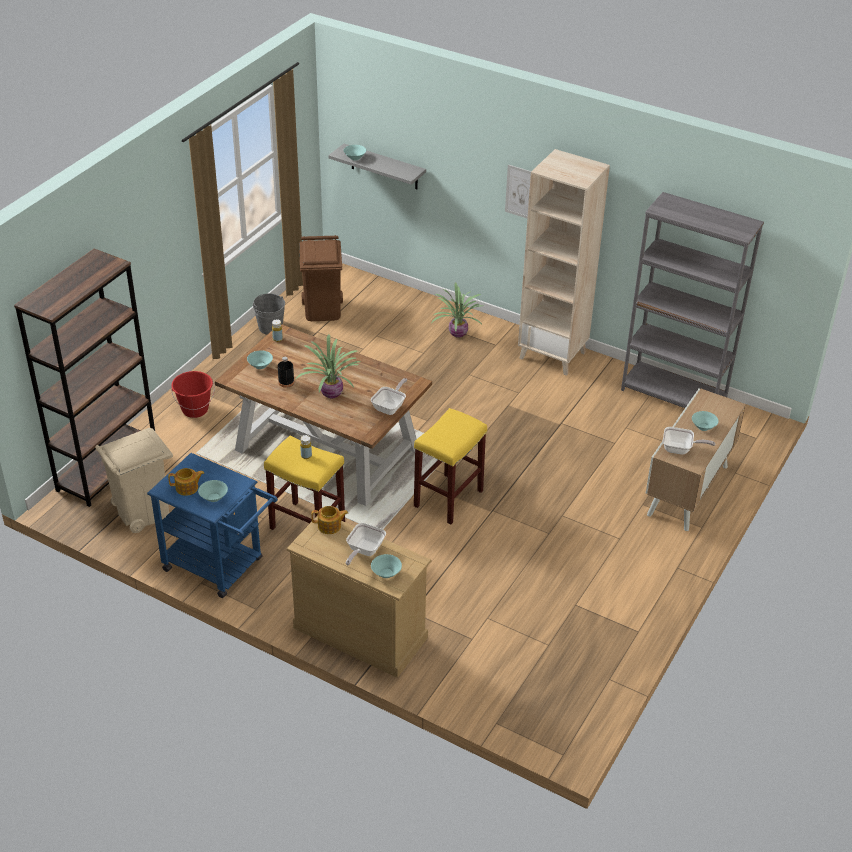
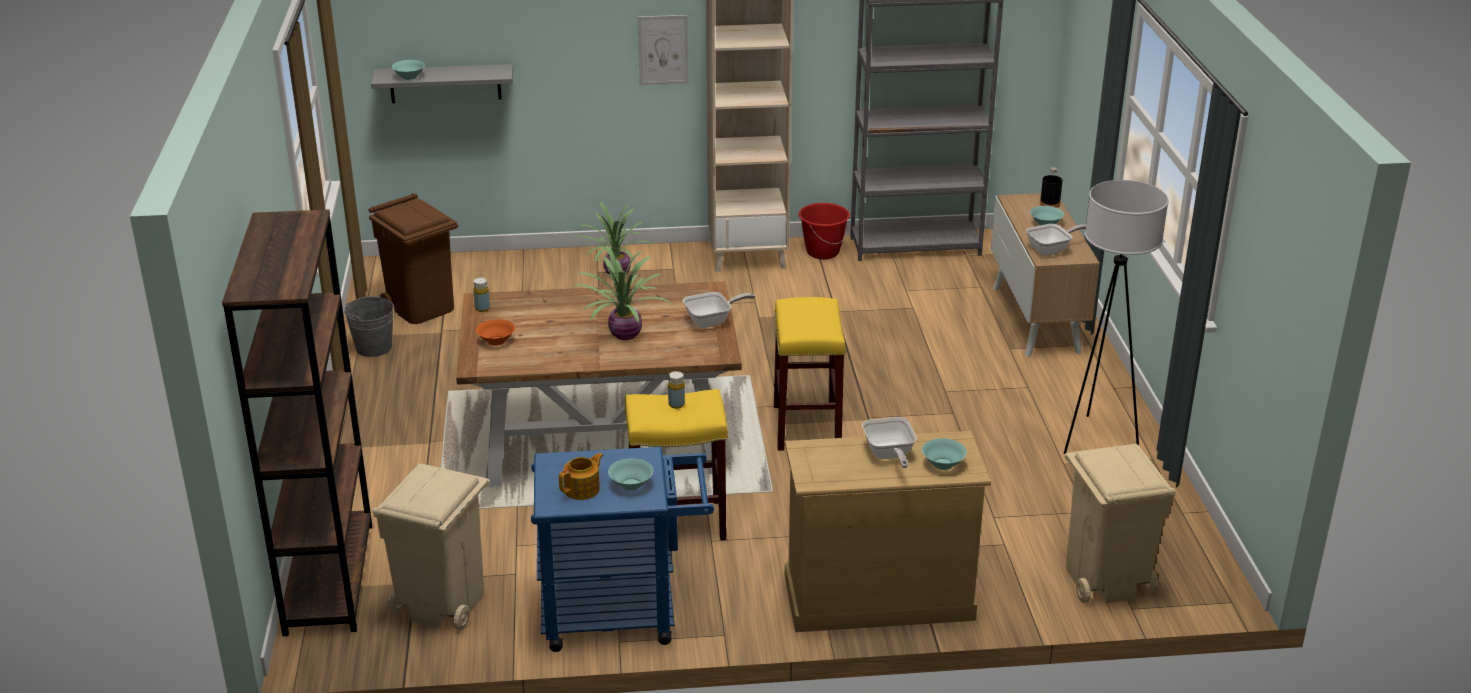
camera: 35 degrees left, 10 degrees down
(195, 410) = (377, 467): red bucket -> red bucket (822, 252)
(260, 366) = (496, 341): turquoise bowl -> orange bowl
(286, 382) = (553, 345): black bottle -> black bottle (1049, 204)
(330, 526) = (816, 449): teapot -> none
(390, 407) = (712, 321): frying pan -> frying pan turned 75 degrees clockwise
(504, 695) = (1105, 579): none -> beige trash can
(617, 599) = (1096, 440): none -> white floor lamp

